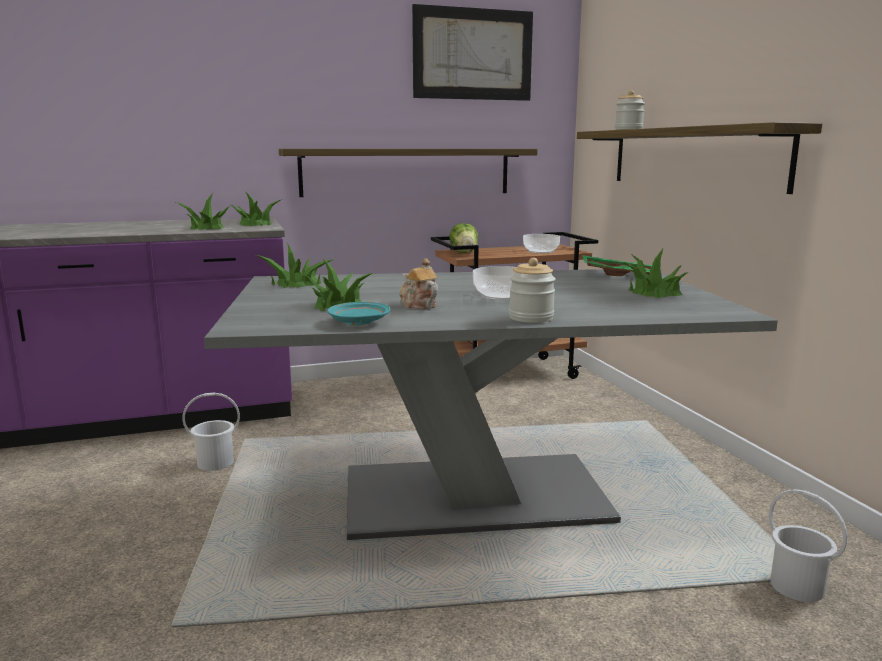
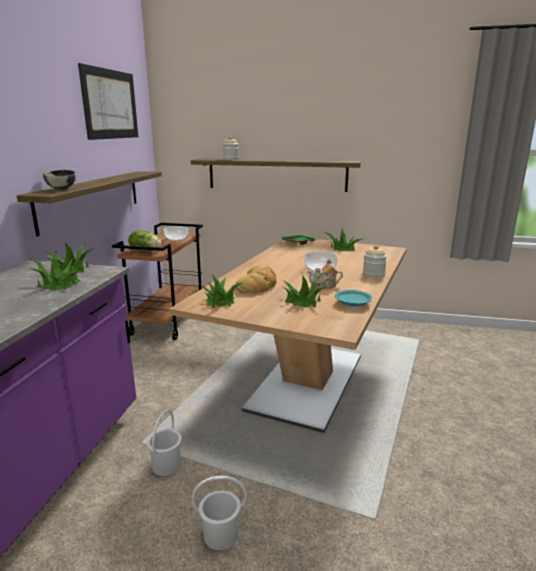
camera: 60 degrees left, 5 degrees up
(332, 148) = (62, 189): none -> bowl
(376, 285) = (258, 285): none -> bread
(474, 496) = (307, 381): grey dining table -> brown dining table
(797, 586) = (422, 344): white bucket -> white bucket (220, 534)

